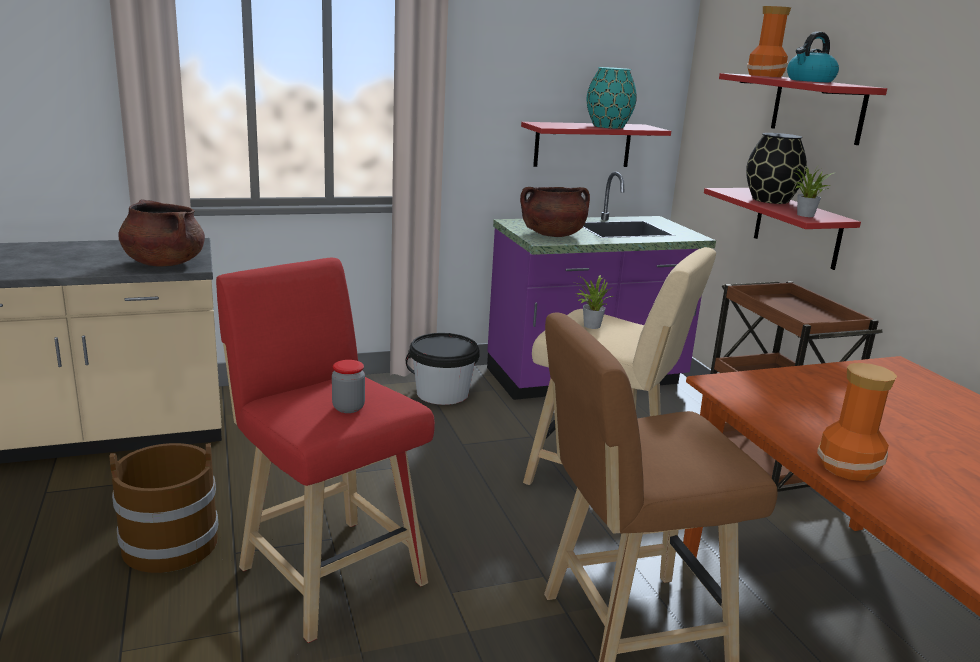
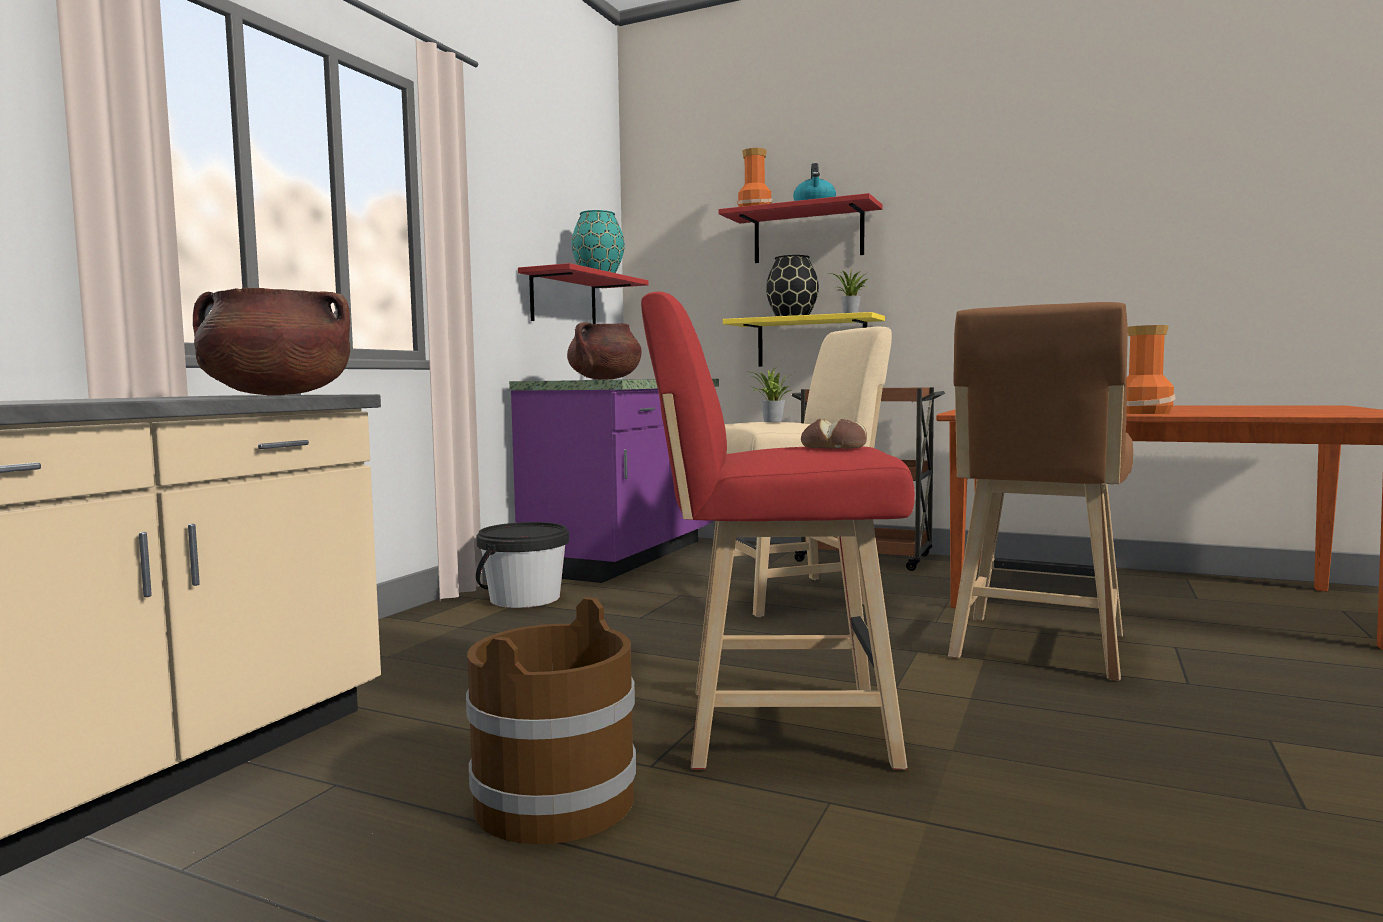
camera: 45 degrees left, 15 degrees down
(348, 408) = (835, 446): jar -> bread
(797, 228) = (811, 342): red shelf -> yellow shelf

